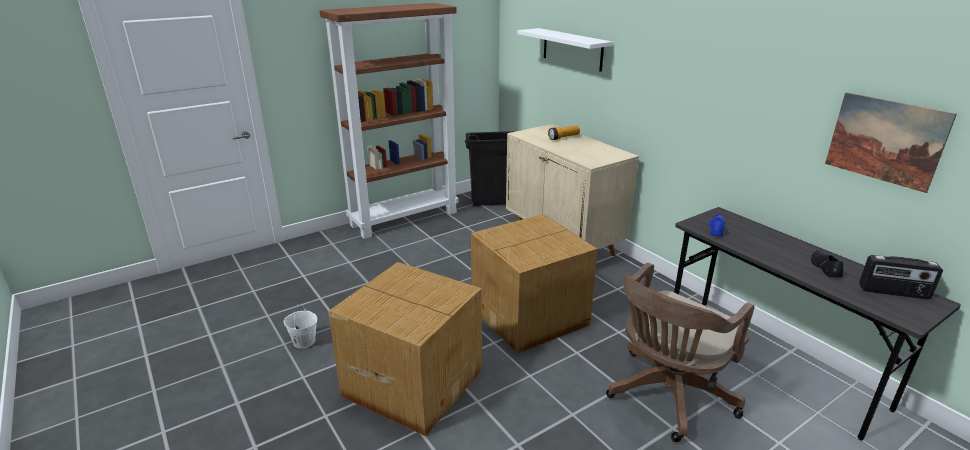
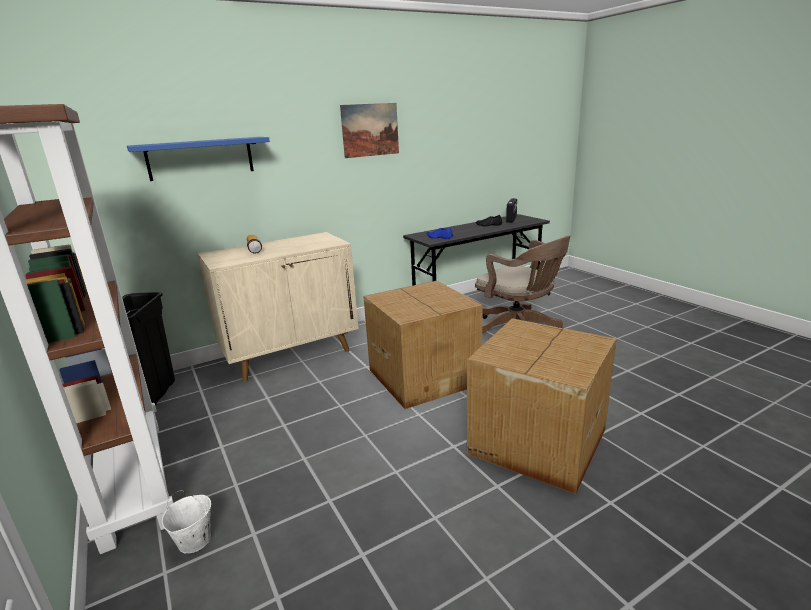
camera: 85 degrees left, 5 degrees down
(304, 341) = (478, 552): white bucket -> white bucket (194, 541)
(572, 49) = (200, 158): white shelf -> blue shelf
(885, 140) = (472, 149): picture -> picture (370, 130)

